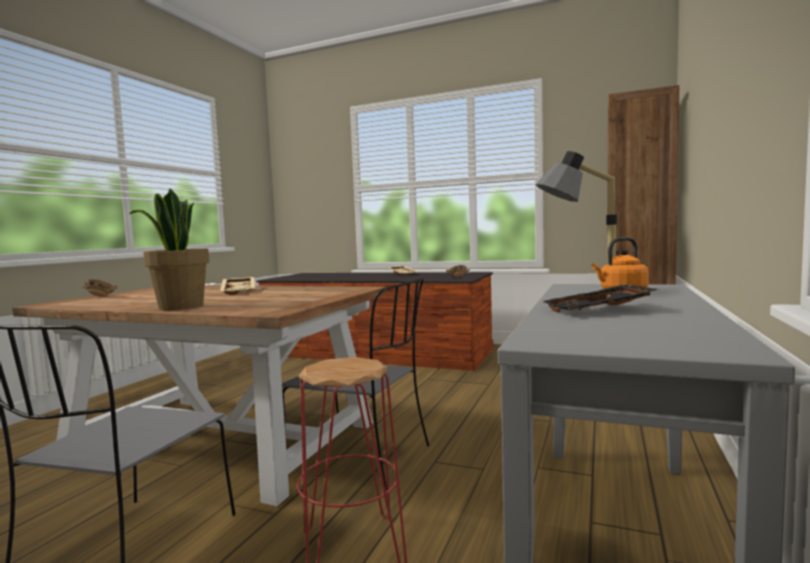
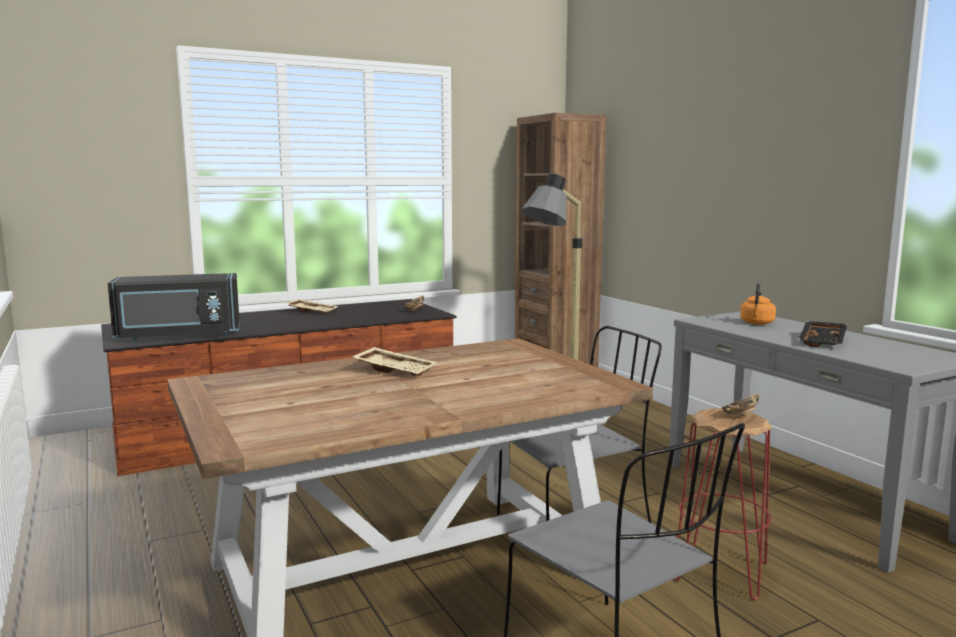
camera: 50 degrees left, 5 degrees up
(100, 296) = (221, 417): bowl -> bowl (739, 416)
(180, 306) = (482, 400): potted plant -> none
(301, 278) = (179, 335): none -> black microwave

